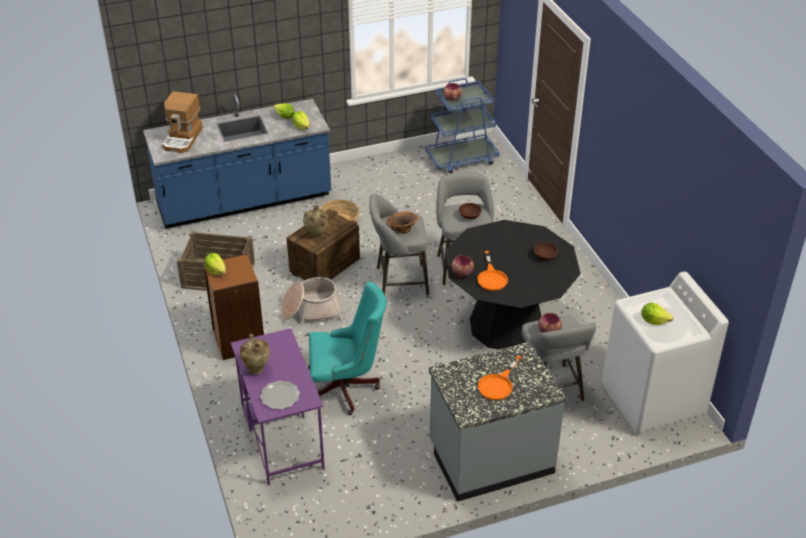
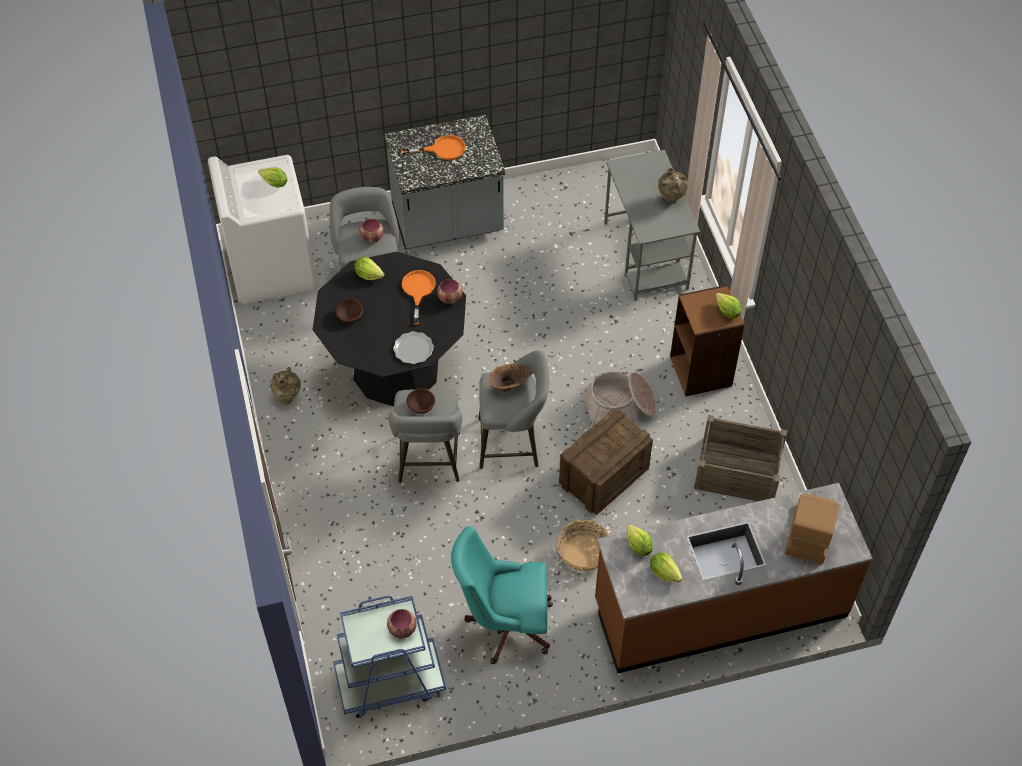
camera: 175 degrees left, 15 degrees up
(244, 201) = (719, 608): blue counter -> brown counter
(279, 396) = (646, 171): plate -> plate (413, 349)
(281, 437) = (646, 256): purple desk -> grey desk
(316, 235) = (614, 439): beige vase -> beige vase (288, 398)
(346, 389) = (581, 303): turquoise office chair -> turquoise office chair (504, 623)
(498, 384) = (442, 149): orange frying pan -> orange frying pan turned 45 degrees clockwise
(539, 287) = (368, 274): none -> lettuce

